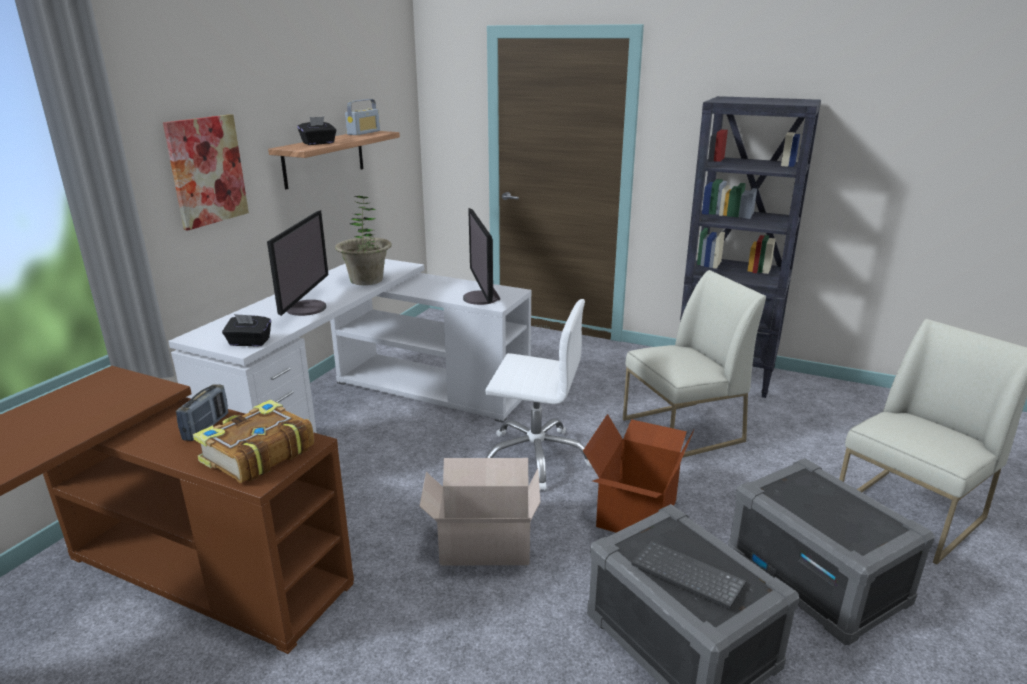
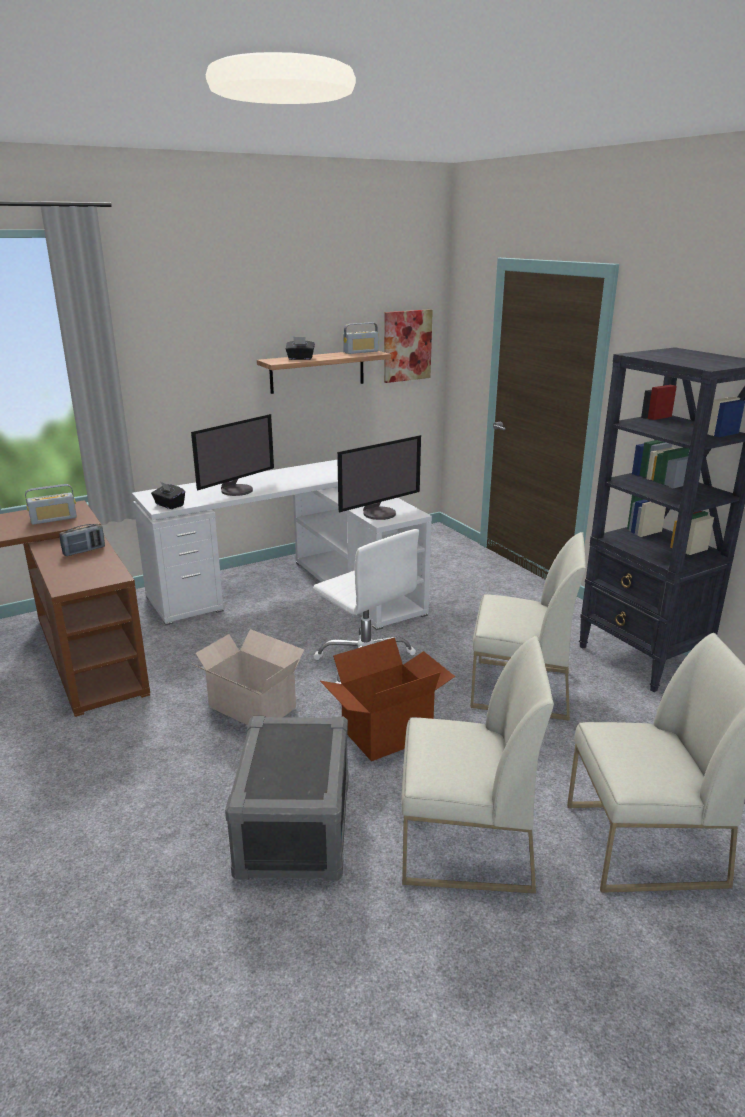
camera: 35 degrees right, 0 degrees up
(106, 399) = (54, 519): none -> radio
(206, 171) = (194, 373): picture -> picture (407, 345)
(256, 454) = (83, 574): book -> none
(366, 280) = (309, 479): potted plant -> none
(482, 298) = (379, 513): monitor -> monitor turned 150 degrees counterclockwise
(685, 576) = (277, 762): keyboard -> none
(816, 578) = (465, 844): grey storage box -> white chair

